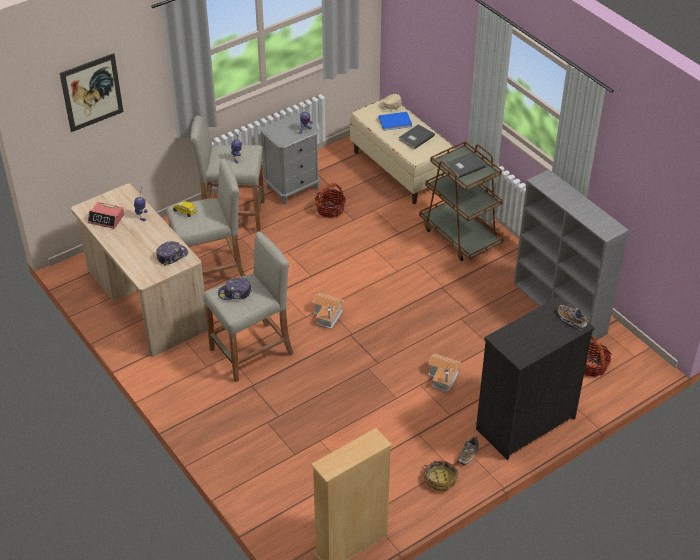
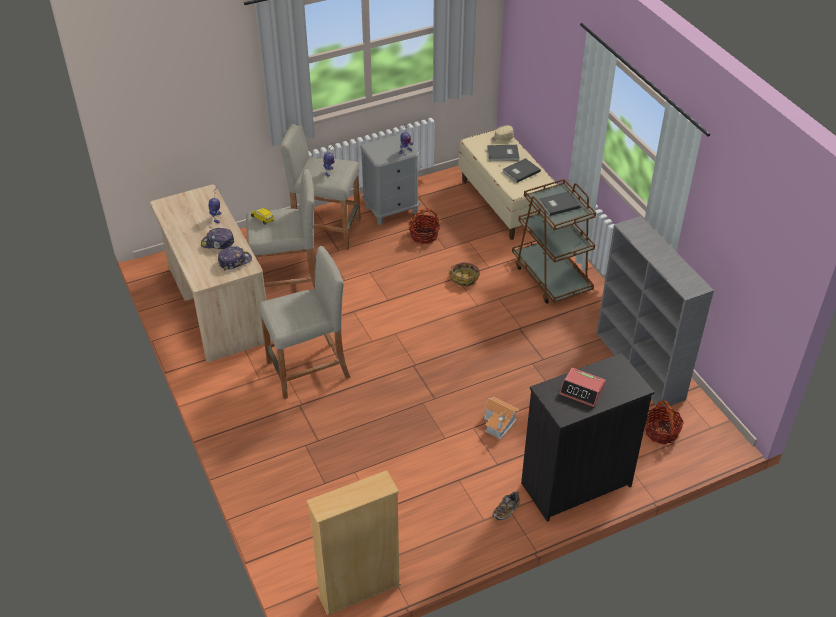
camera: 10 degrees right, 0 degrees up
(92, 92) = (180, 87): picture -> none
(106, 219) = (181, 217): alarm clock -> alarm clock (582, 391)
(235, 293) = (289, 307): cap -> cap (218, 243)
(328, 316) = (395, 343): toy house -> none
(396, 122) = (503, 154): blue book -> grey book
(440, 479) = (470, 532): basket -> basket (464, 278)
(571, 320) = (630, 380): shoe -> none

